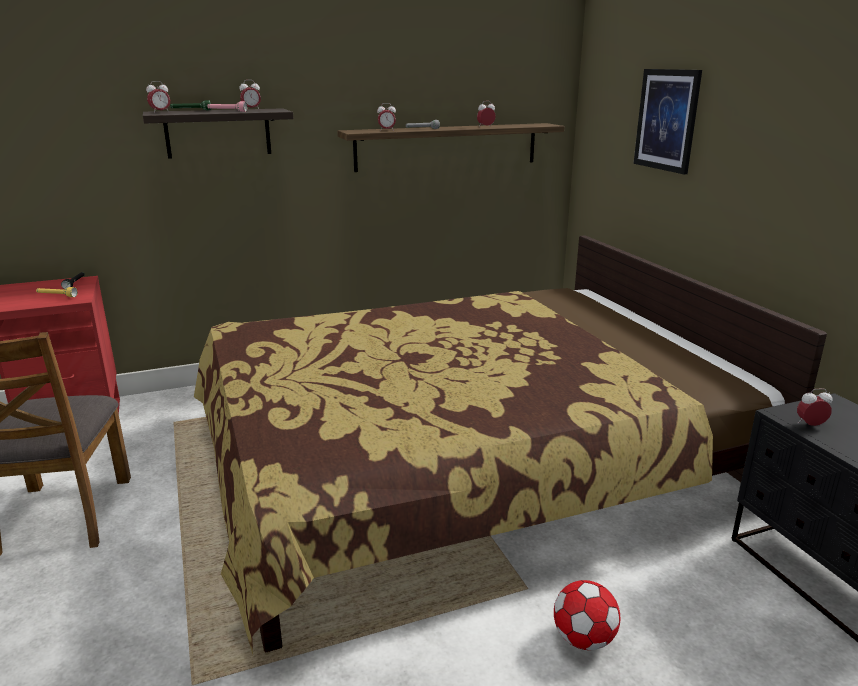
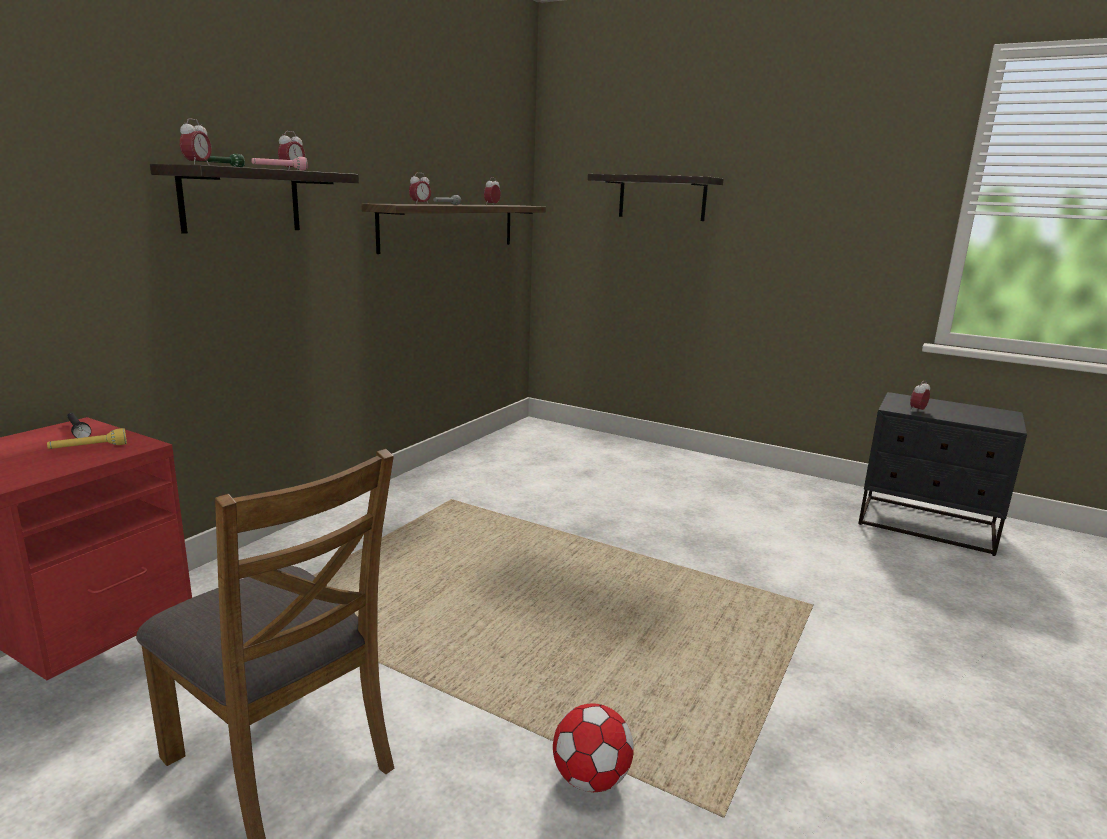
camera: 40 degrees left, 5 degrees down
(459, 460) = (618, 536): bed -> none
(583, 639) = (890, 619): football -> football (590, 779)
(667, 120) = (662, 198): picture -> shelf

